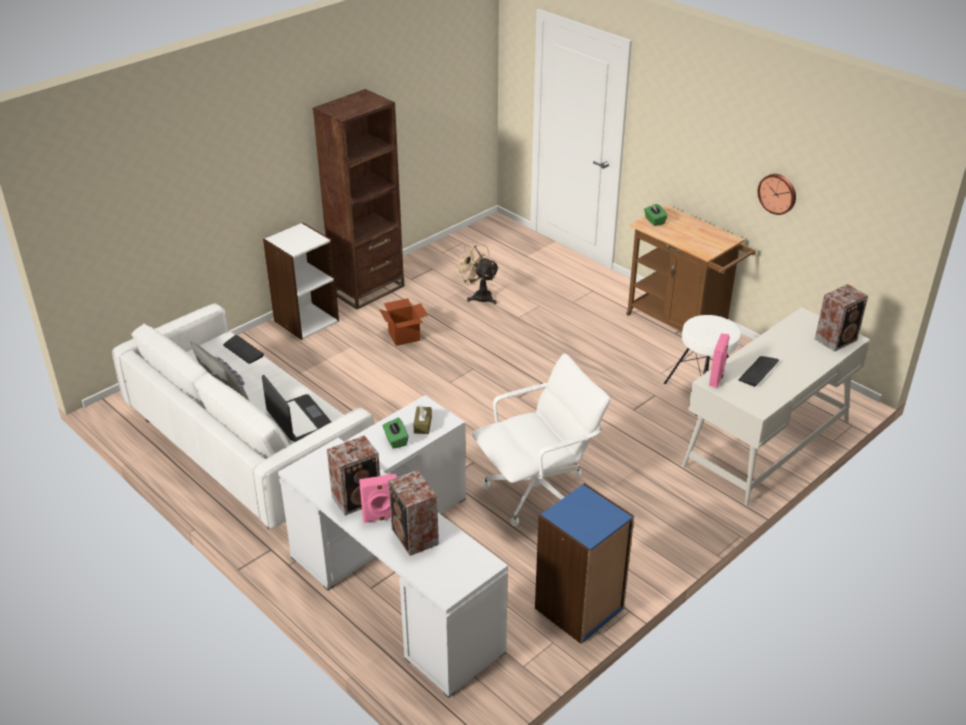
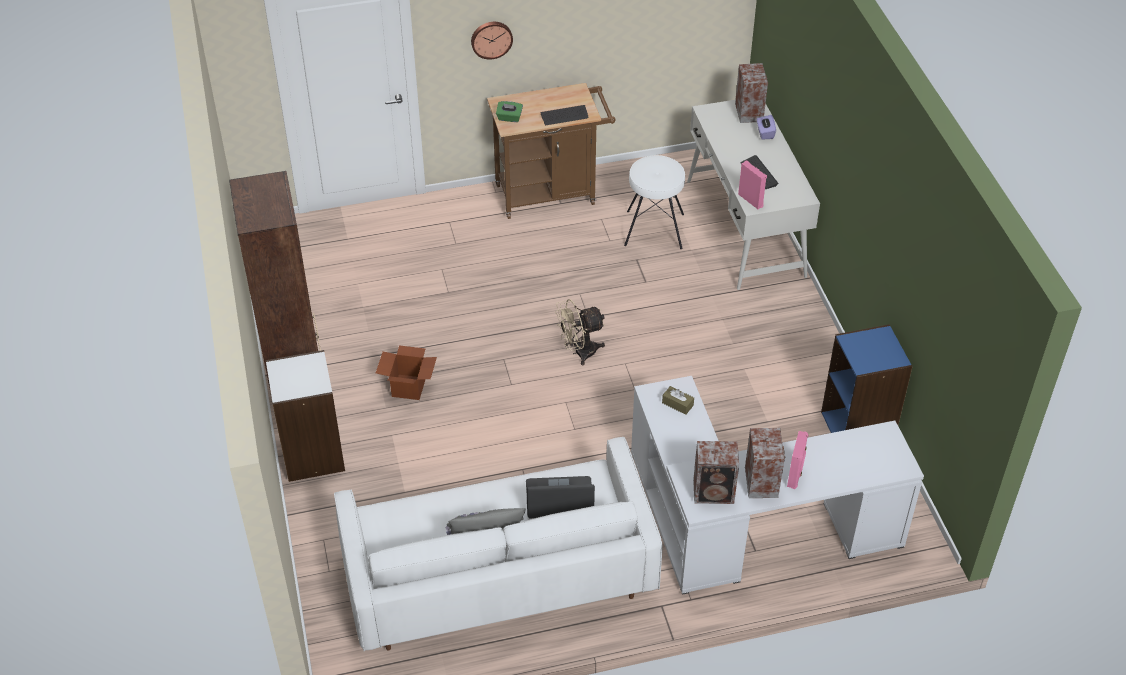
camera: 60 degrees left, 10 degrees up
(243, 350) = (406, 506): keyboard -> keyboard (564, 116)
(395, 440) = (687, 430): green tissue box -> none
(415, 538) = (832, 463): speaker -> speaker (715, 492)
(478, 296) = (386, 304): beige fan -> beige fan (579, 352)
(537, 493) = (709, 392): white office chair -> none
(778, 193) = (611, 26): wall clock -> wall clock (491, 39)
(819, 357) = (765, 133): none -> purple tissue box

